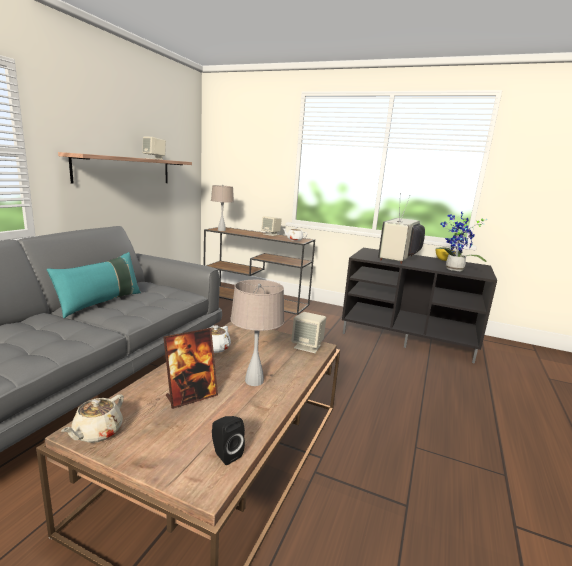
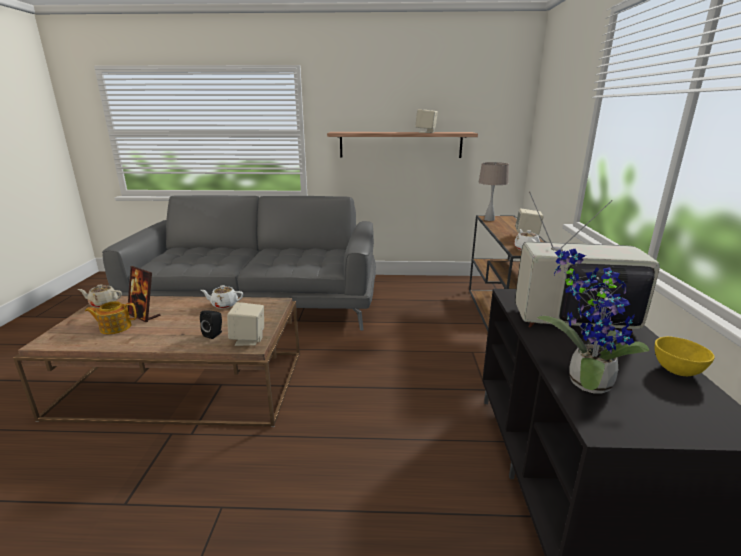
camera: 70 degrees right, 5 degrees up
(101, 303) = (281, 253): turquoise pillow -> none
(212, 418) = (115, 327): none -> teapot
(225, 454) = (72, 340): black speaker -> black speaker (214, 334)
(254, 381) = (170, 330): beige table lamp -> none

